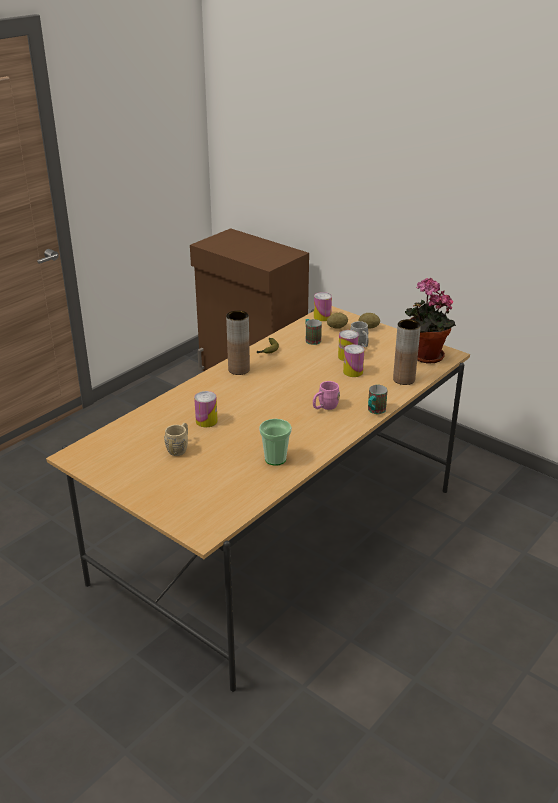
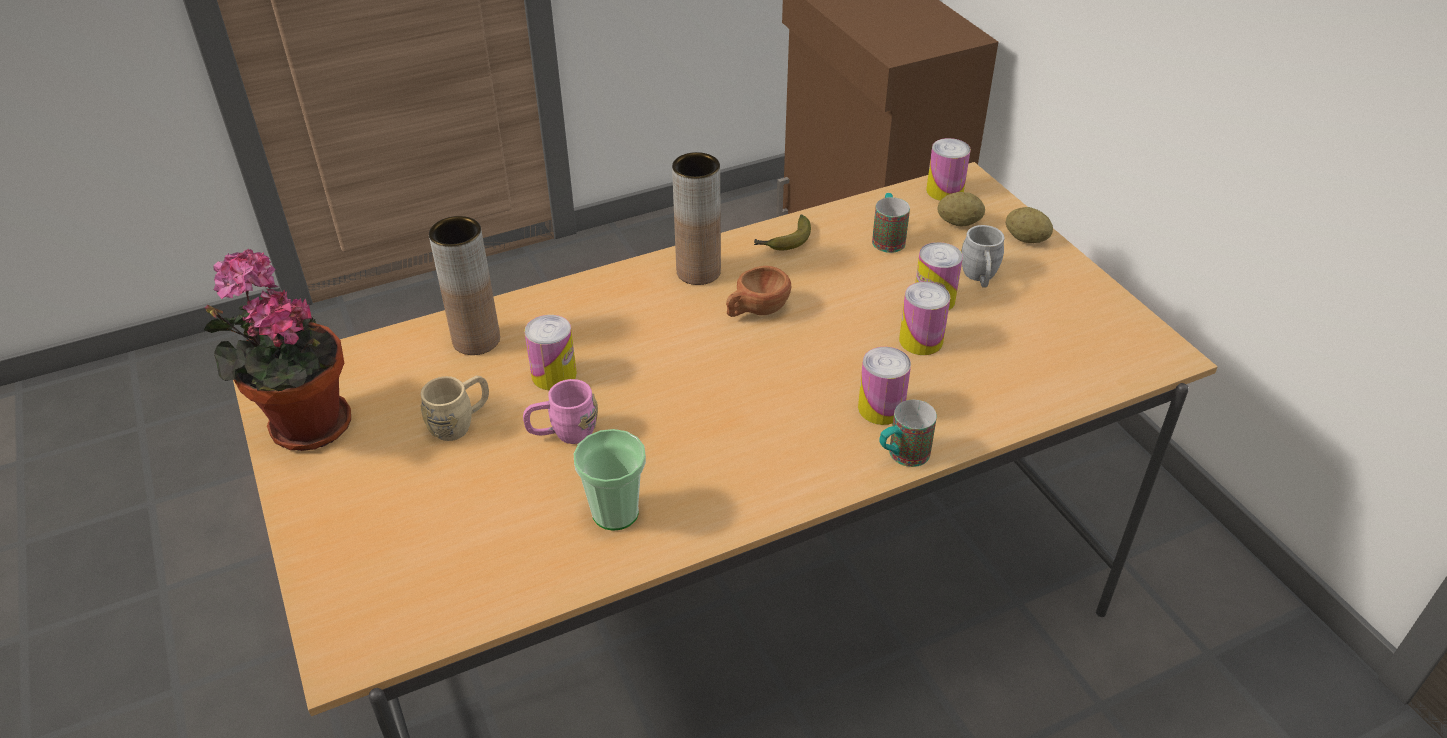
camera: 25 degrees right, 10 degrees up
(276, 378) = (756, 311): none -> brown cup
(324, 407) = (803, 412): pink mug -> pink mug (563, 433)
(354, 398) = (881, 408): none -> can
(404, 379) = (1020, 391): brown vase -> brown vase (476, 340)
(424, 357) = (1103, 345): potted plant -> potted plant (303, 424)

